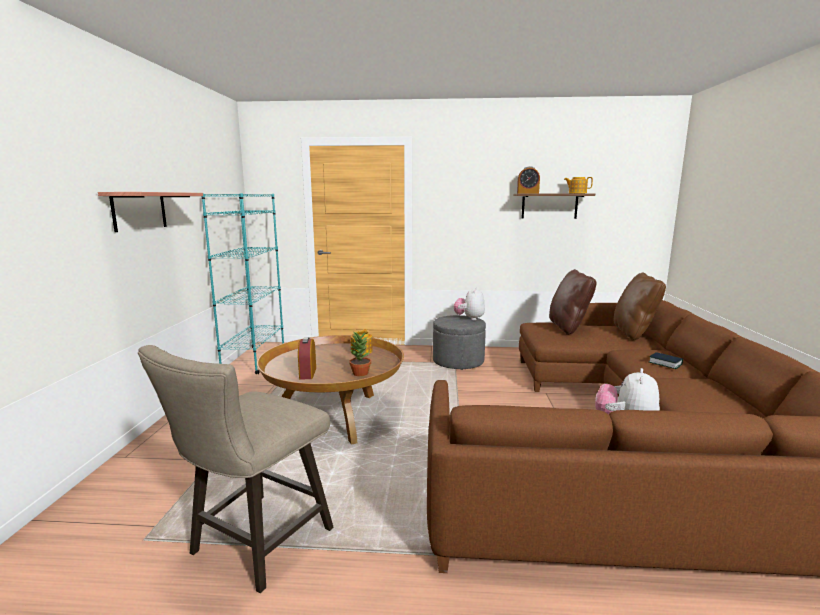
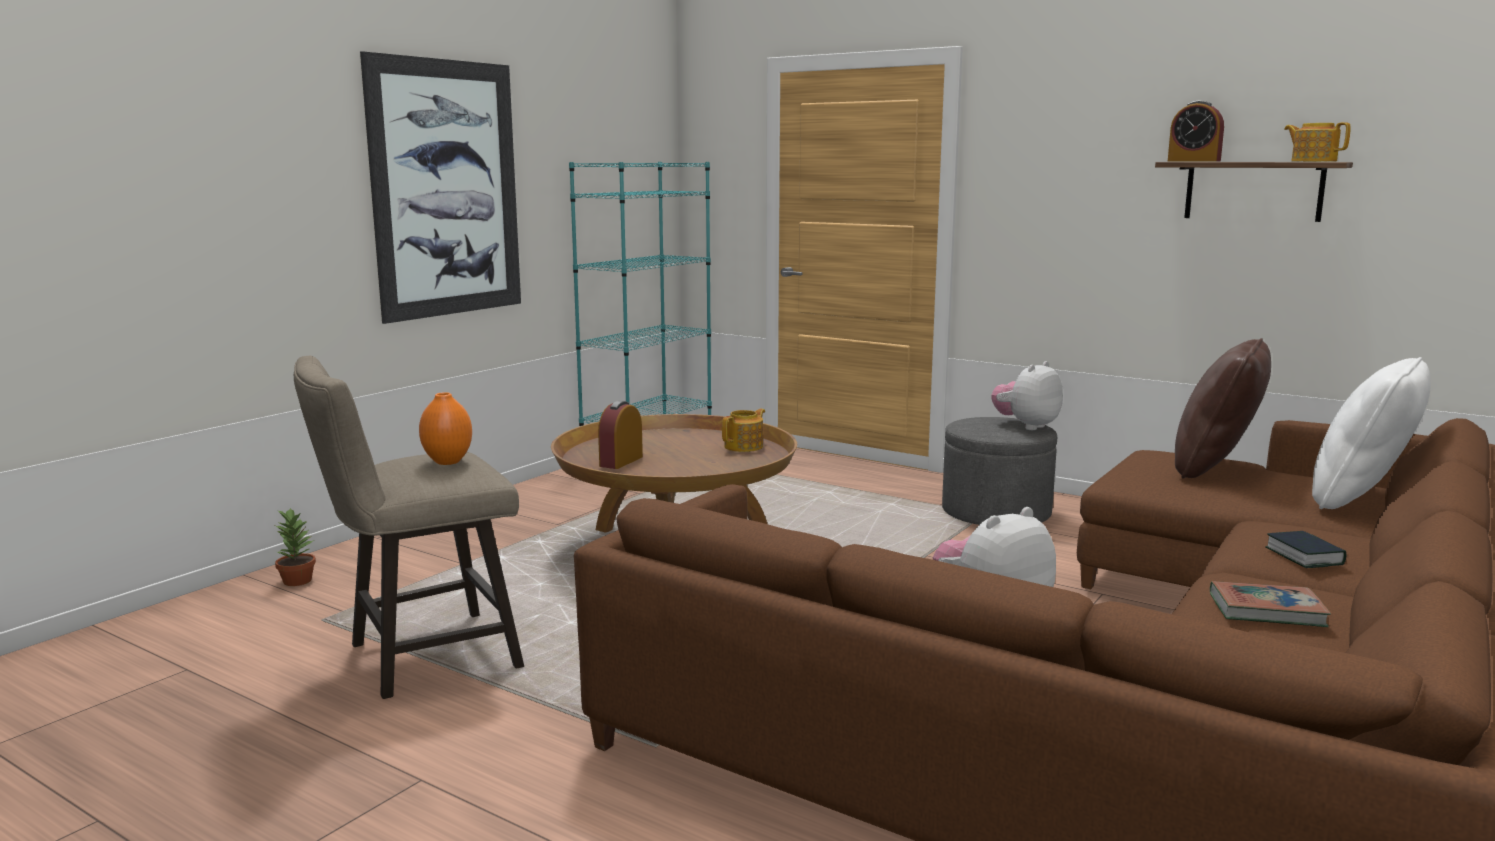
camera: 30 degrees right, 0 degrees up
(139, 211) = (446, 189): shelf -> picture
(268, 404) = (447, 461): none -> orange vase
(360, 373) = (694, 473): potted plant -> potted plant (297, 581)
(634, 333) = (1361, 499): brown pillow -> white pillow
(701, 394) = (1266, 610): none -> book

